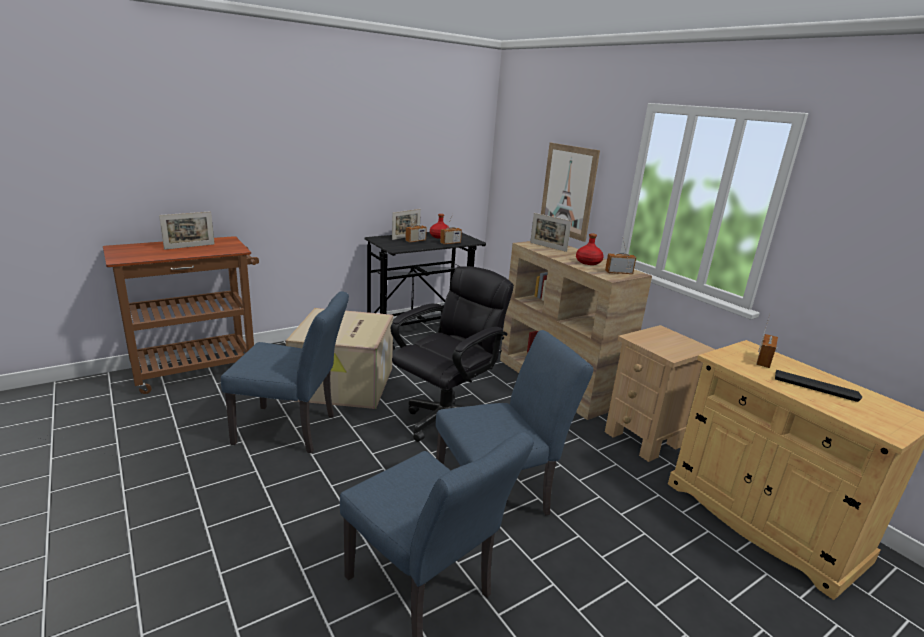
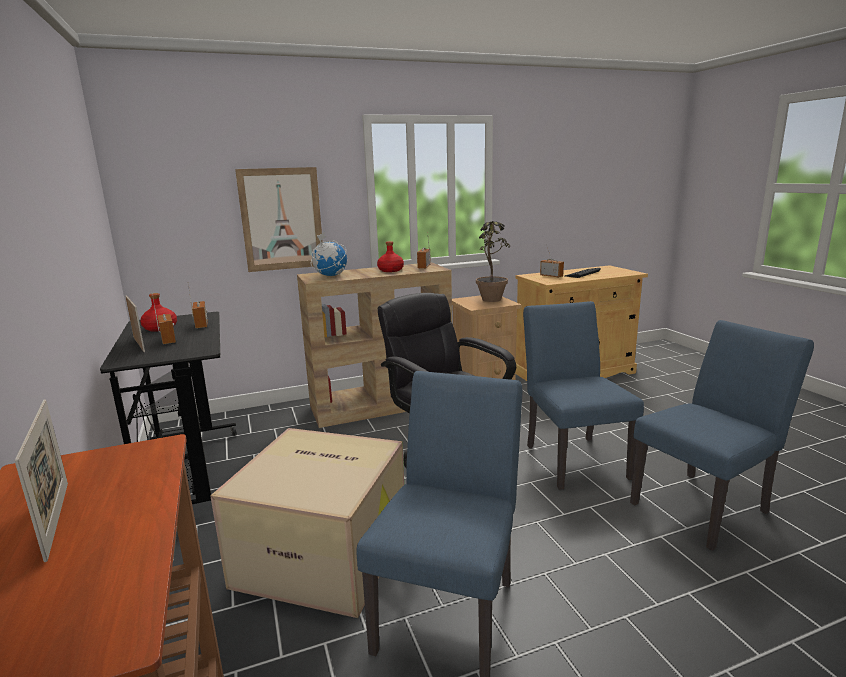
camera: 75 degrees left, 5 degrees down
(548, 247) = (330, 276): picture frame -> globe
(670, 346) = (491, 301): none -> potted plant

